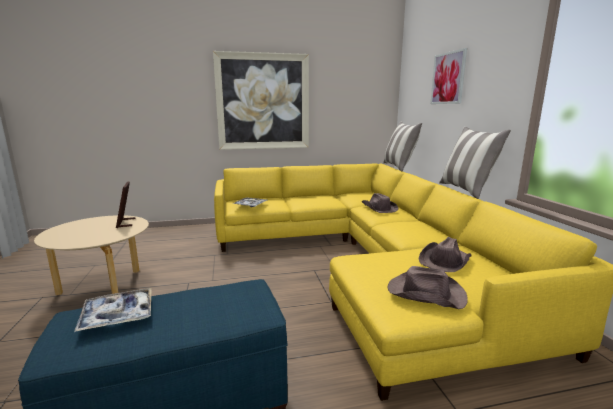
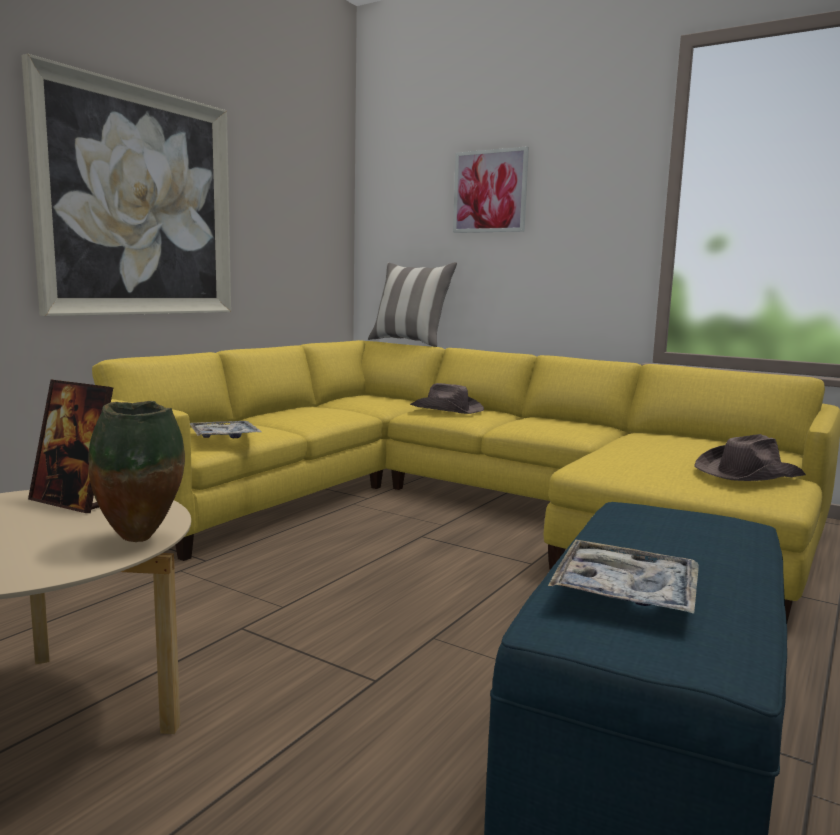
camera: 45 degrees left, 5 degrees down
(100, 241) = (142, 539): none -> vase
(445, 261) = (679, 444): brown hat -> none
(466, 190) = (591, 357): pillow -> none

